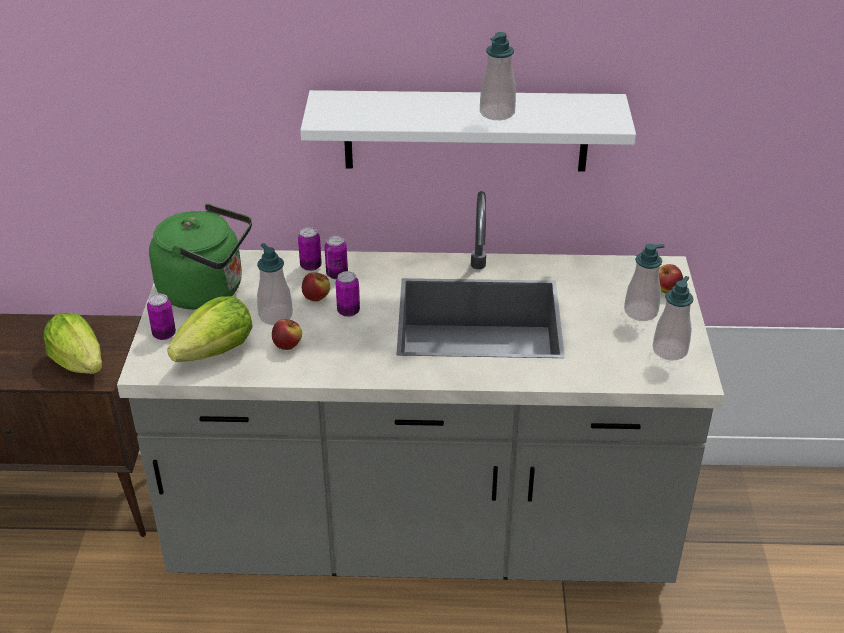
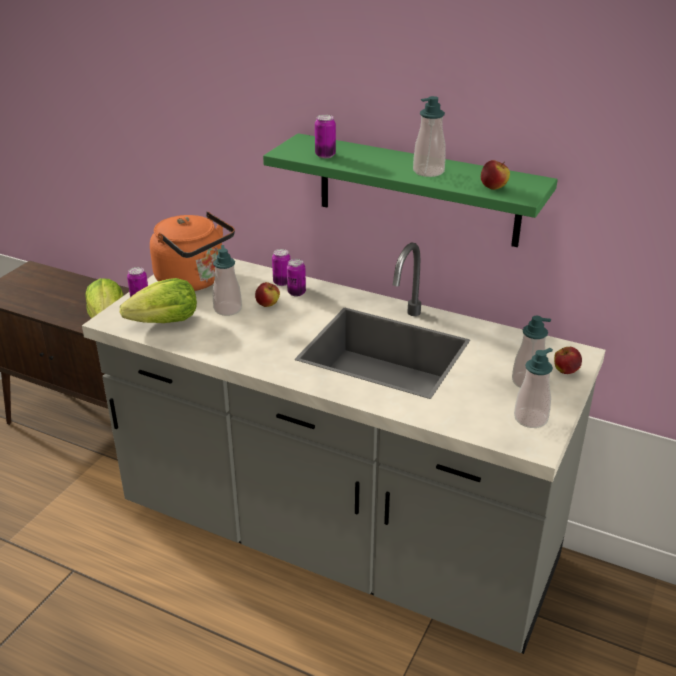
camera: 25 degrees right, 5 degrees down
(207, 290) = (194, 281): green kettle -> orange kettle
(288, 345) = (219, 331): apple -> apple (493, 188)
(348, 311) = (283, 320): can -> can (325, 155)
(466, 131) = (417, 190): white shelf -> green shelf

